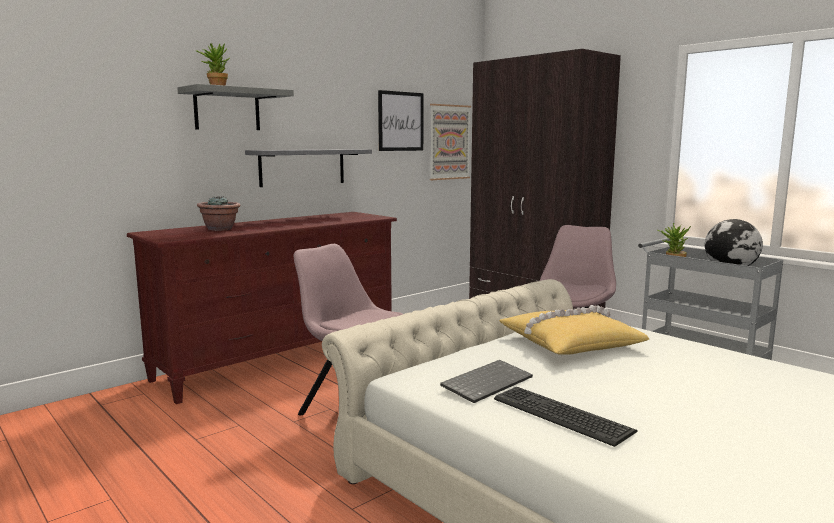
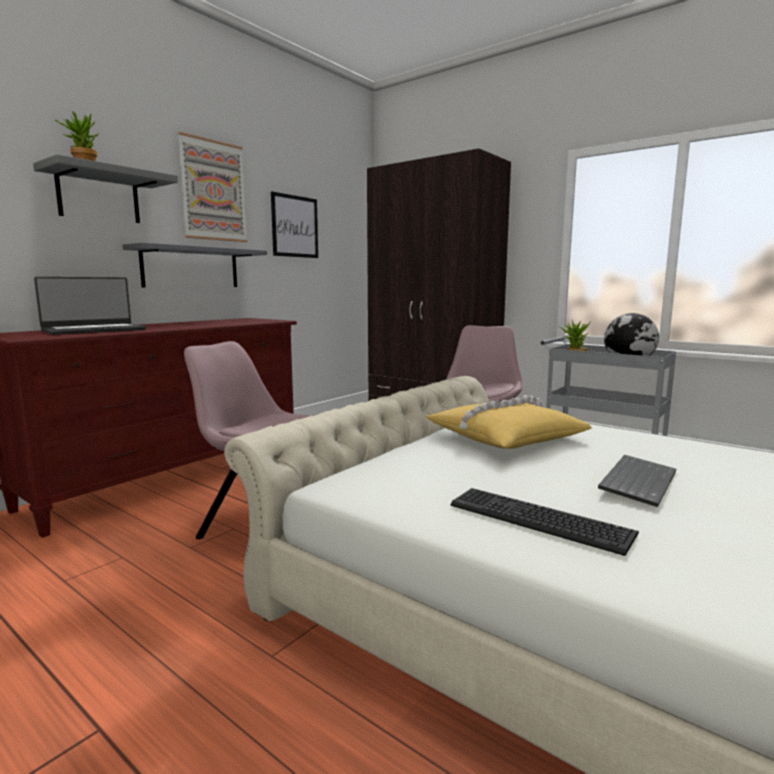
camera: 10 degrees left, 0 degrees up
(220, 229) = (94, 330): potted plant -> laptop
(449, 142) = (343, 251): picture -> picture (213, 191)
(487, 382) = (433, 485): keyboard -> keyboard (636, 481)

